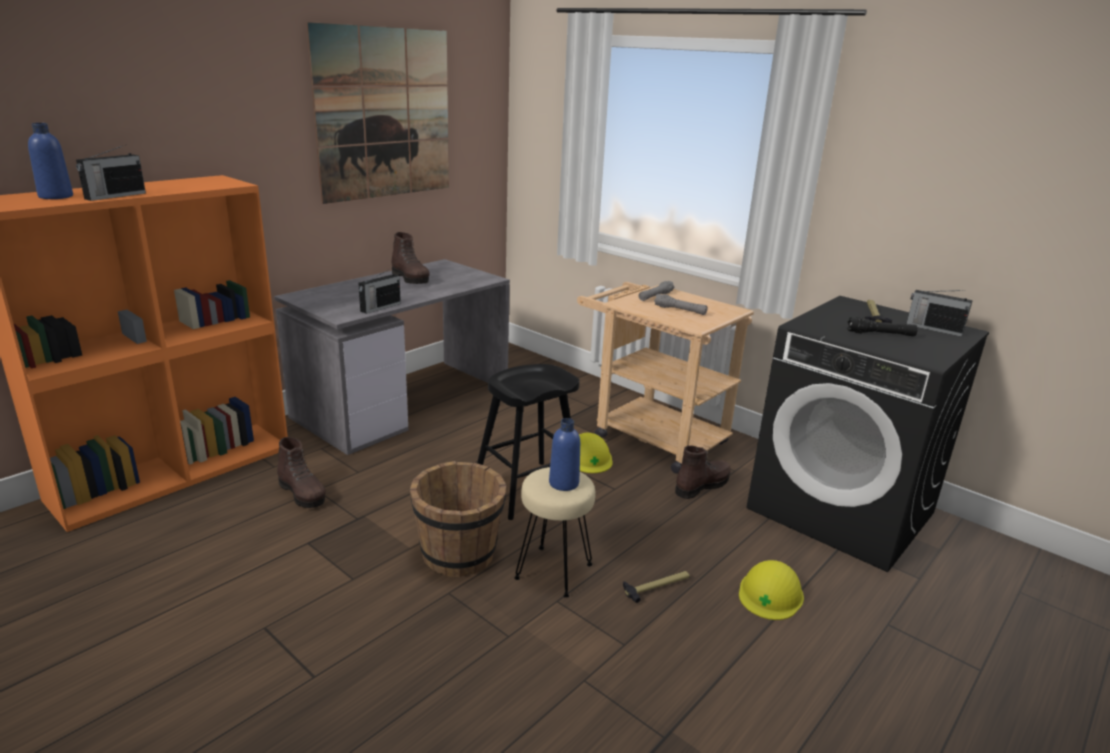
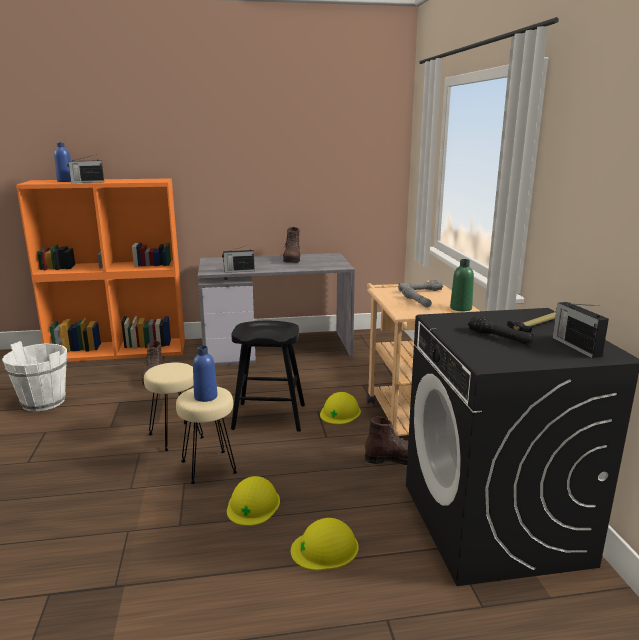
camera: 40 degrees right, 5 degrees down
(179, 590) = (43, 402): none -> white bucket
(384, 114) = (293, 145): picture -> none
(459, 555) = (175, 436): brown bucket -> beige stool
(656, 587) = (253, 505): hammer -> yellow hard hat
(727, 309) = (460, 308): none -> green bottle

